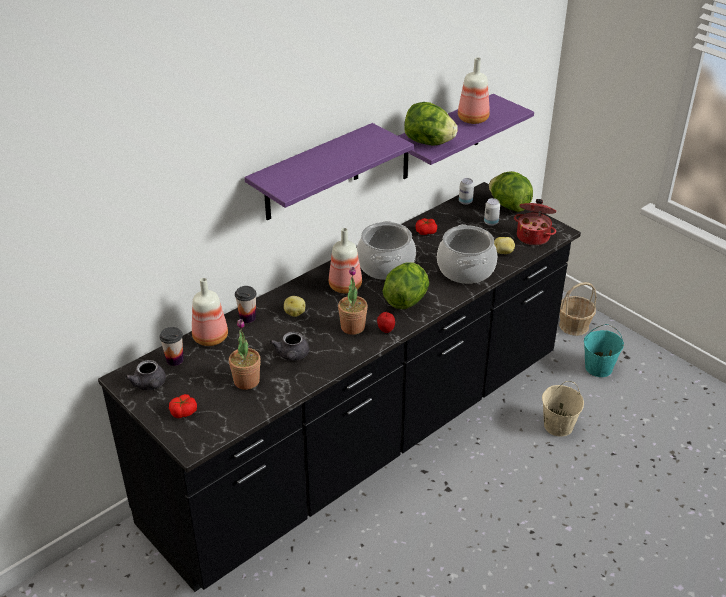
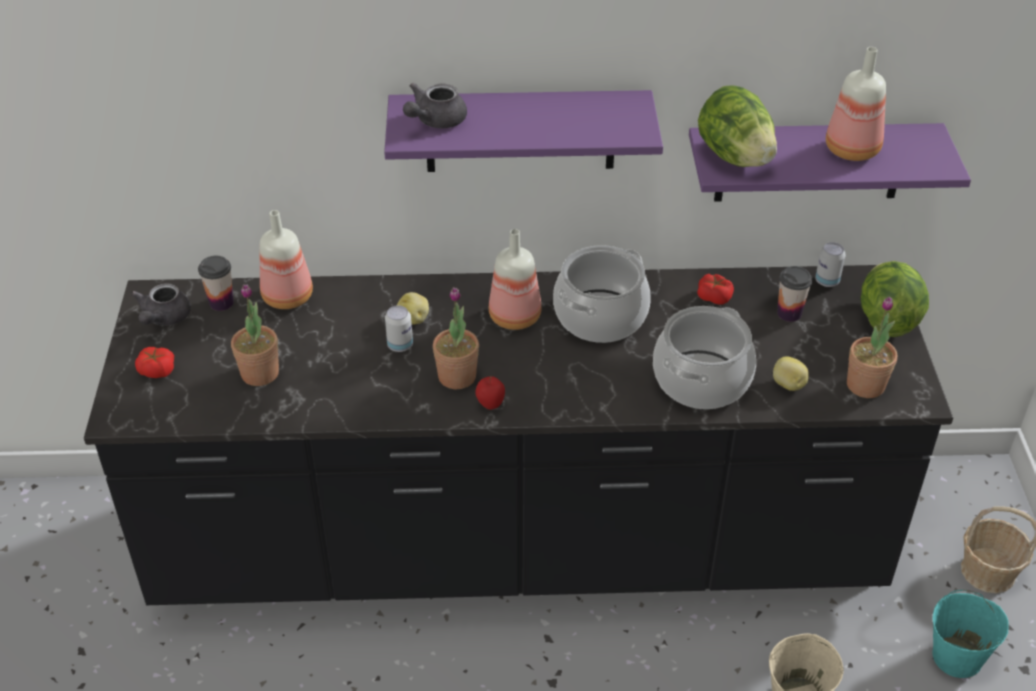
camera: 40 degrees right, 5 degrees up
(247, 317) = (355, 295): cup -> cup (789, 313)
(292, 356) = (344, 372): grey teapot -> grey teapot (435, 121)
(406, 300) = (567, 378): lettuce -> none
(491, 222) = (826, 331): can -> can (400, 345)
(533, 236) = (865, 385): cooking pot -> potted plant

